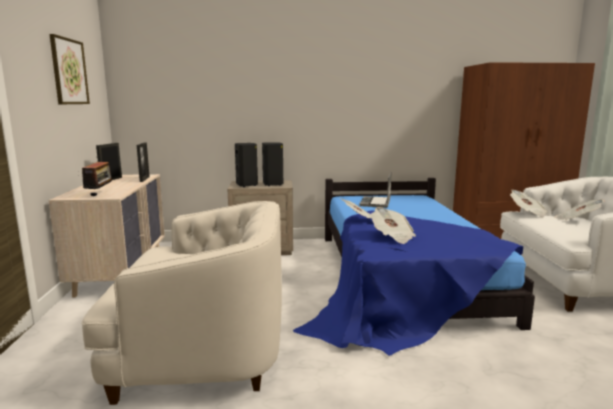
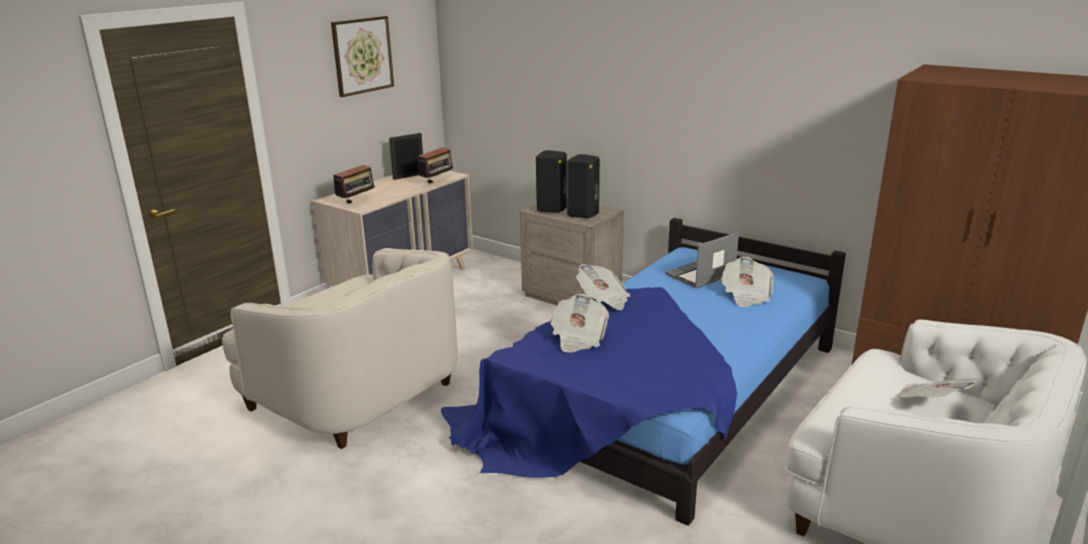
camera: 40 degrees right, 10 degrees up
(144, 179) = (437, 182): picture frame -> radio
(527, 213) = (885, 363): newspaper -> newspaper (746, 296)

